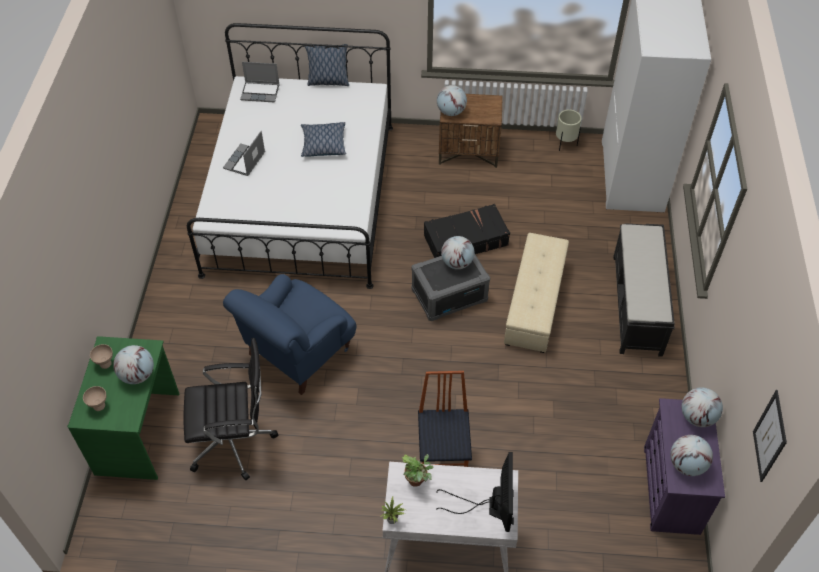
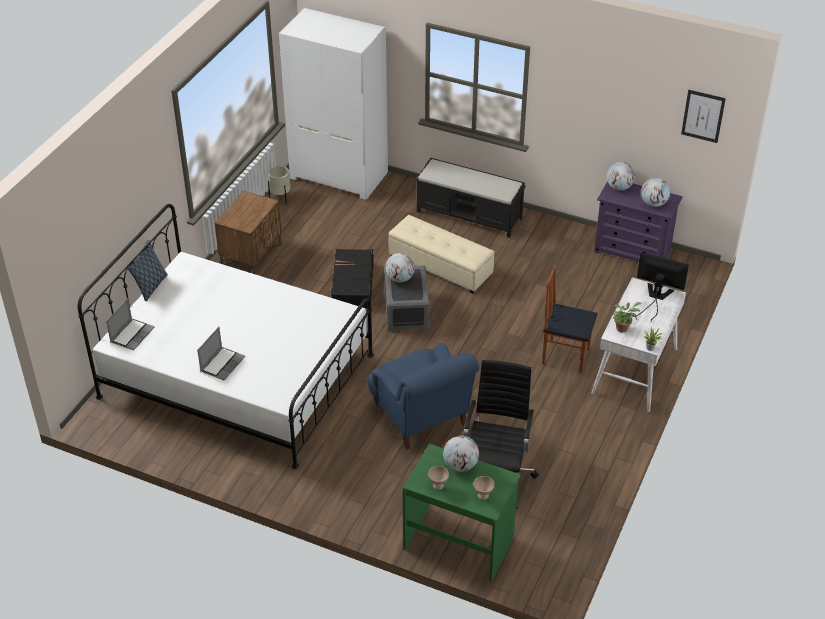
camera: 70 degrees left, 10 degrees down
(245, 161) = (222, 364): laptop -> laptop turned 105 degrees counterclockwise
(323, 144) = (234, 308): pillow -> none
(451, 112) = (243, 224): globe -> none

